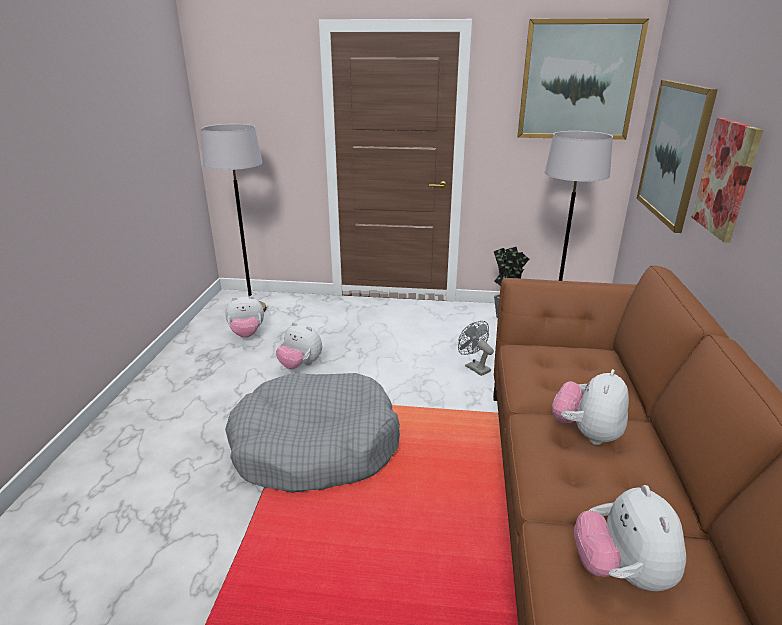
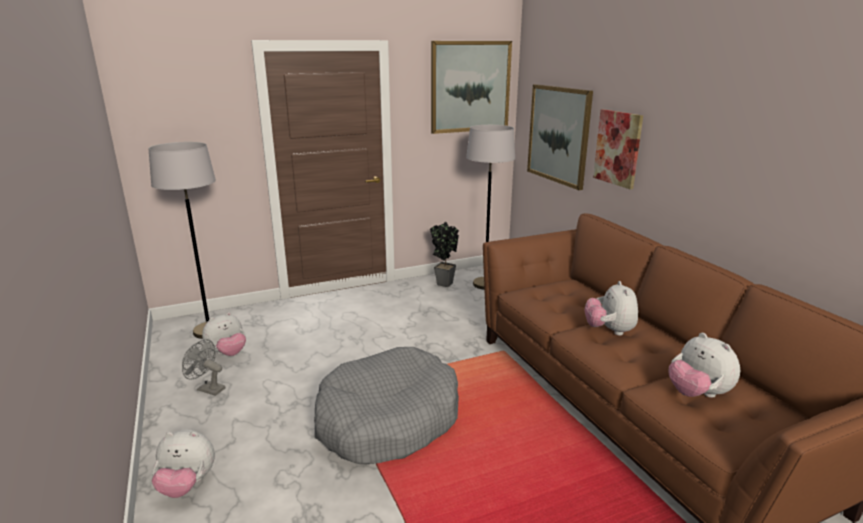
camera: 30 degrees left, 5 degrees down
(300, 365) = (310, 364): plush toy -> plush toy (187, 485)
(474, 367) = (454, 325): grey fan -> grey fan (207, 389)

